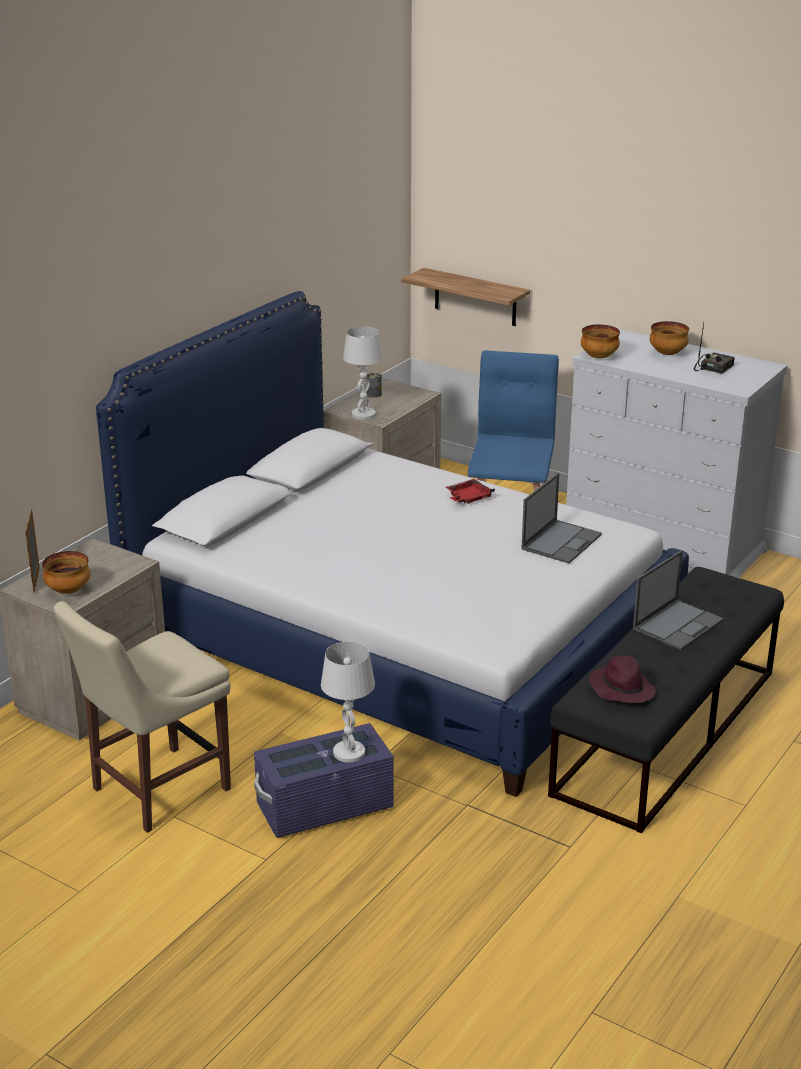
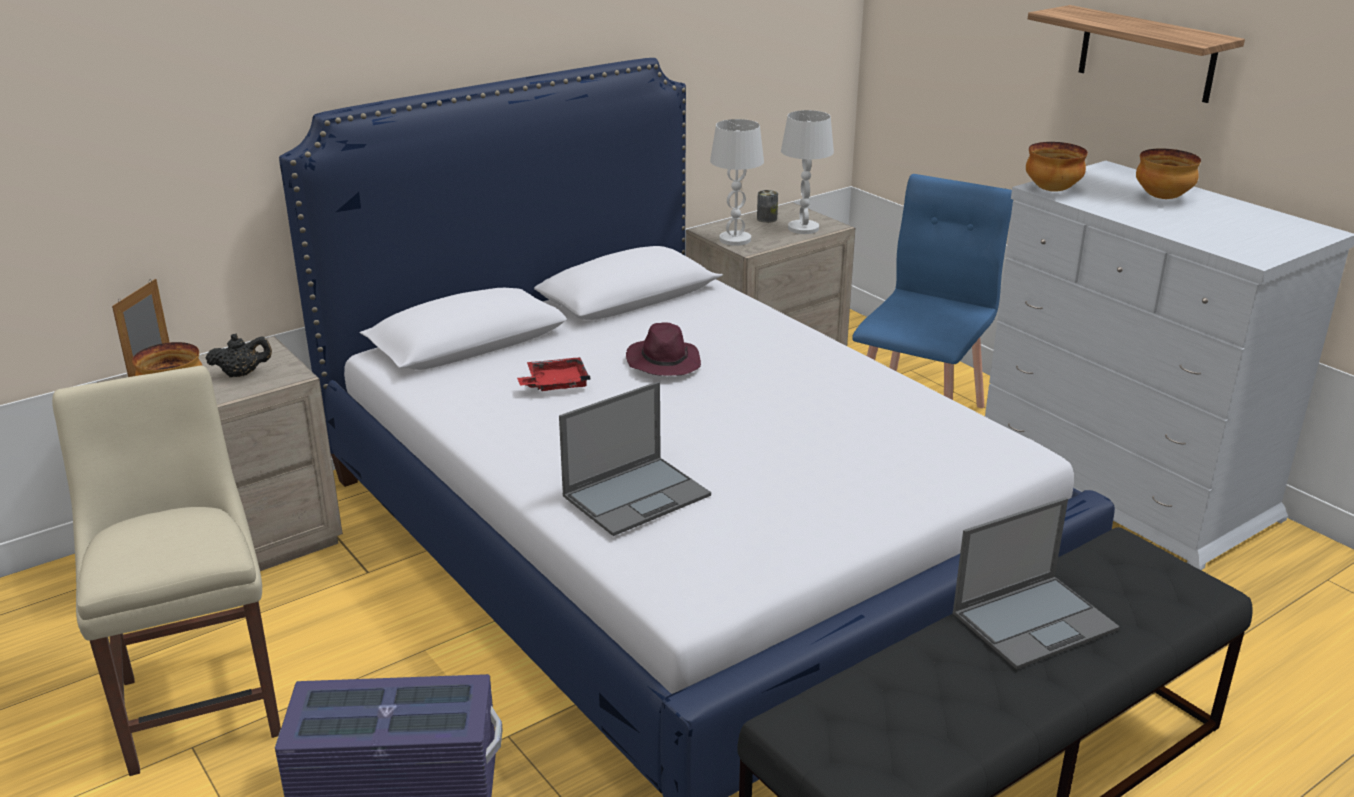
camera: 20 degrees right, 0 degrees up
(100, 567) = (242, 374): none -> black teapot
(155, 791) = (201, 700): beige chair -> beige chair turned 90 degrees clockwise
(349, 752) = (422, 718): white table lamp -> white table lamp (803, 228)
(468, 498) = (806, 364): red tray -> red tray (555, 384)
(475, 297) = (929, 108): shelf -> shelf (1146, 54)
(561, 541) = (903, 449): laptop -> laptop (637, 495)
(621, 688) = (873, 719): purple hat -> purple hat (663, 363)
(713, 368) = (1226, 223): radio -> none

